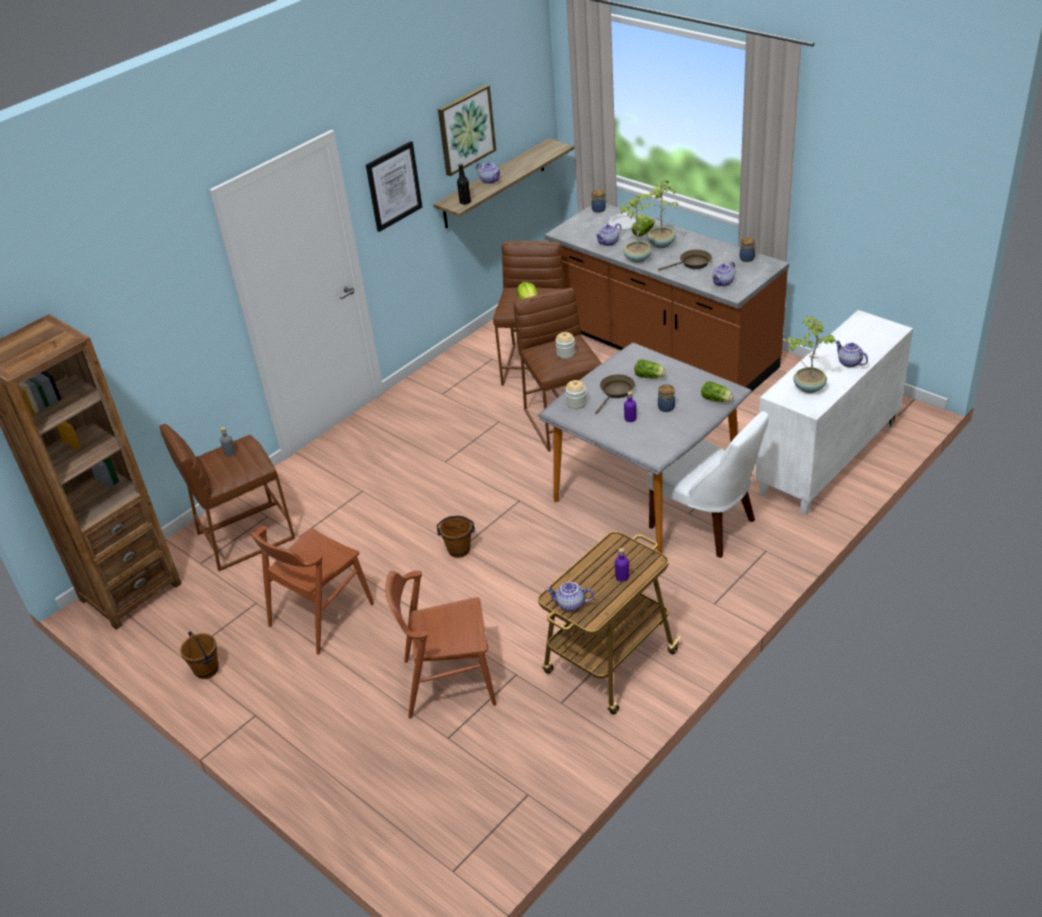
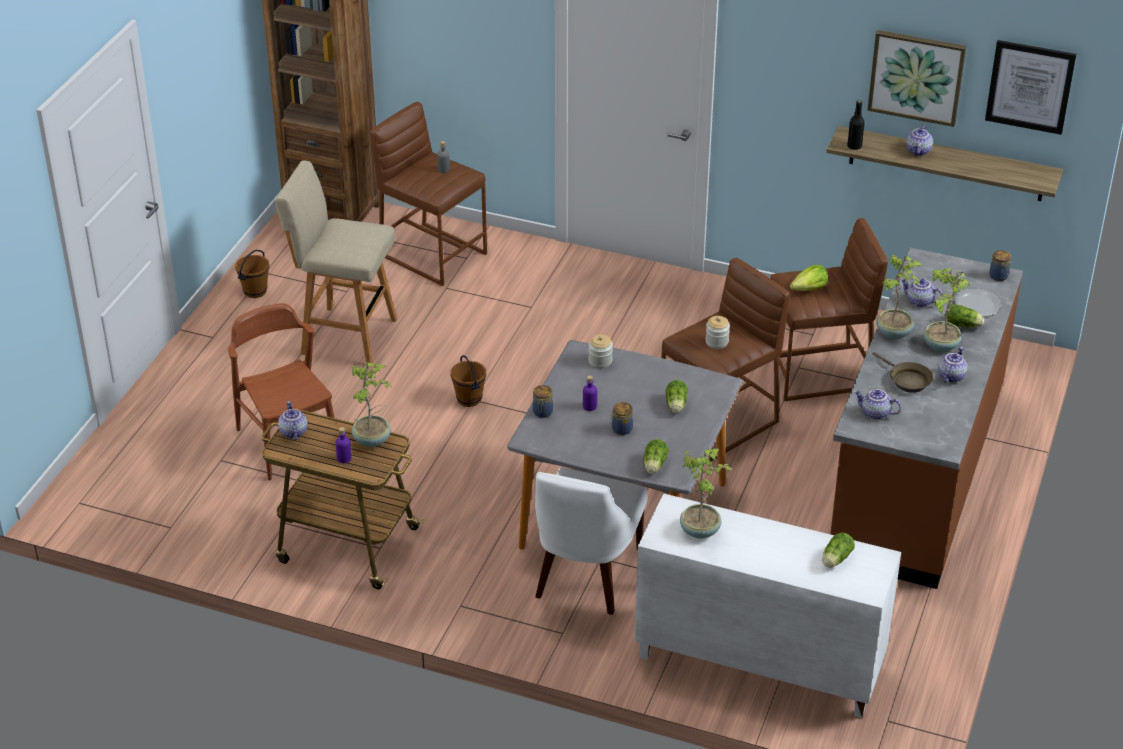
camera: 65 degrees right, 0 degrees up
(320, 614) = (345, 336): brown chair -> beige stool
(393, 186) = (785, 72): picture -> picture (1030, 86)
(605, 553) = (373, 439): none -> potted plant
(616, 392) = (633, 386): brown frying pan -> none
(747, 258) = (947, 425): jar -> jar (542, 412)
(849, 363) = (769, 558): teapot -> teapot (950, 376)
(859, 336) = (835, 560): none -> lettuce

